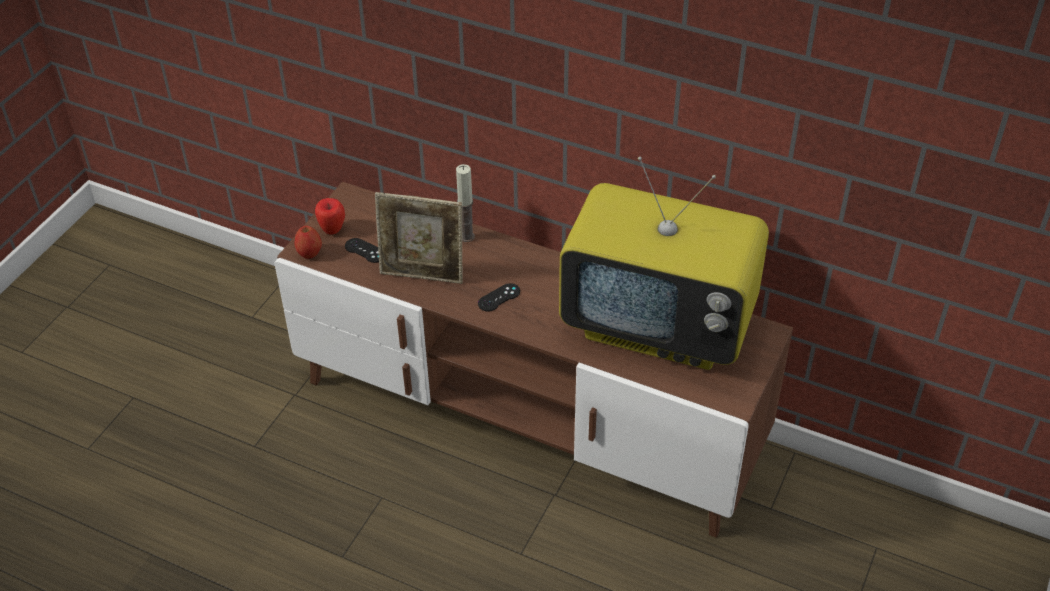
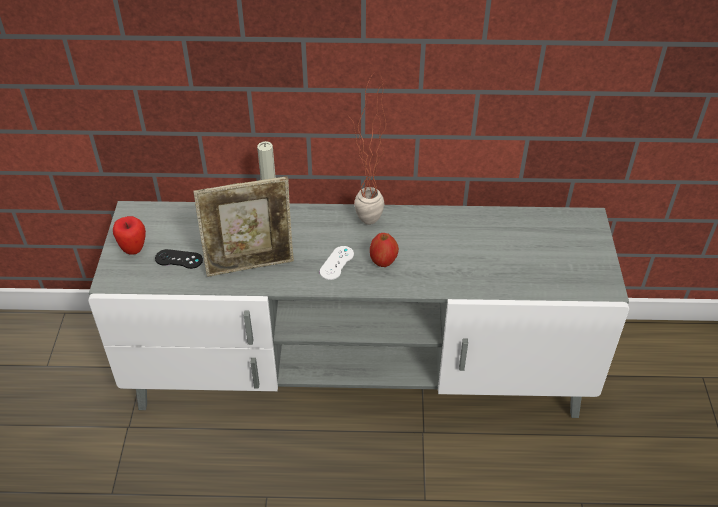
camera: 25 degrees left, 0 degrees up
(309, 253) = (122, 279): apple -> apple (383, 261)
(499, 297) = (336, 263): black game controller -> white game controller
(527, 417) = (359, 370): brown tv stand -> grey tv stand
(546, 273) = (366, 227): none -> potted plant
(660, 326) = (497, 242): television -> none

